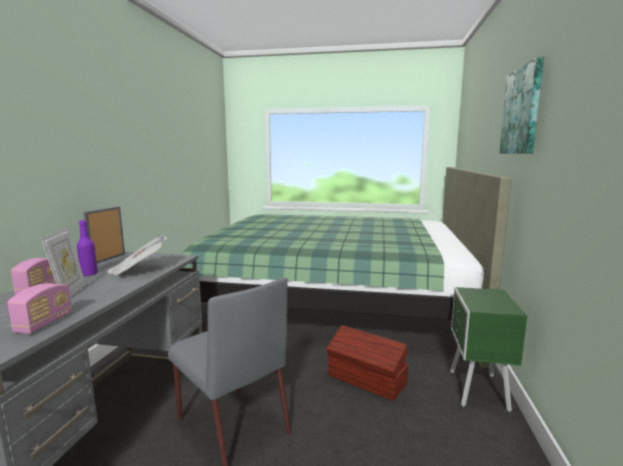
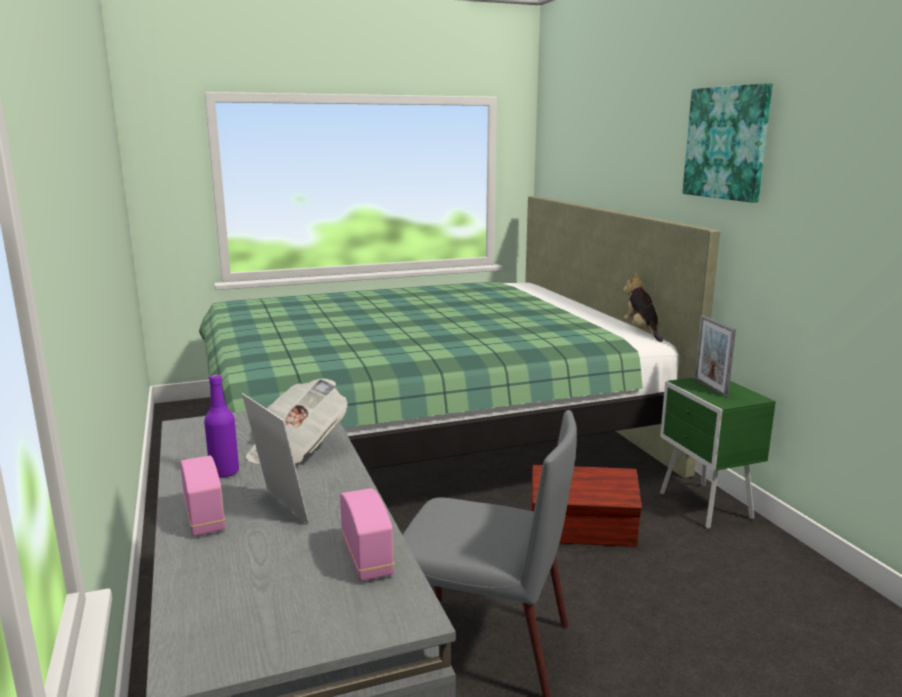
camera: 30 degrees left, 5 degrees up
(108, 259) = (184, 439): picture frame -> picture frame (710, 387)
(467, 253) = (642, 332): none -> plush toy

